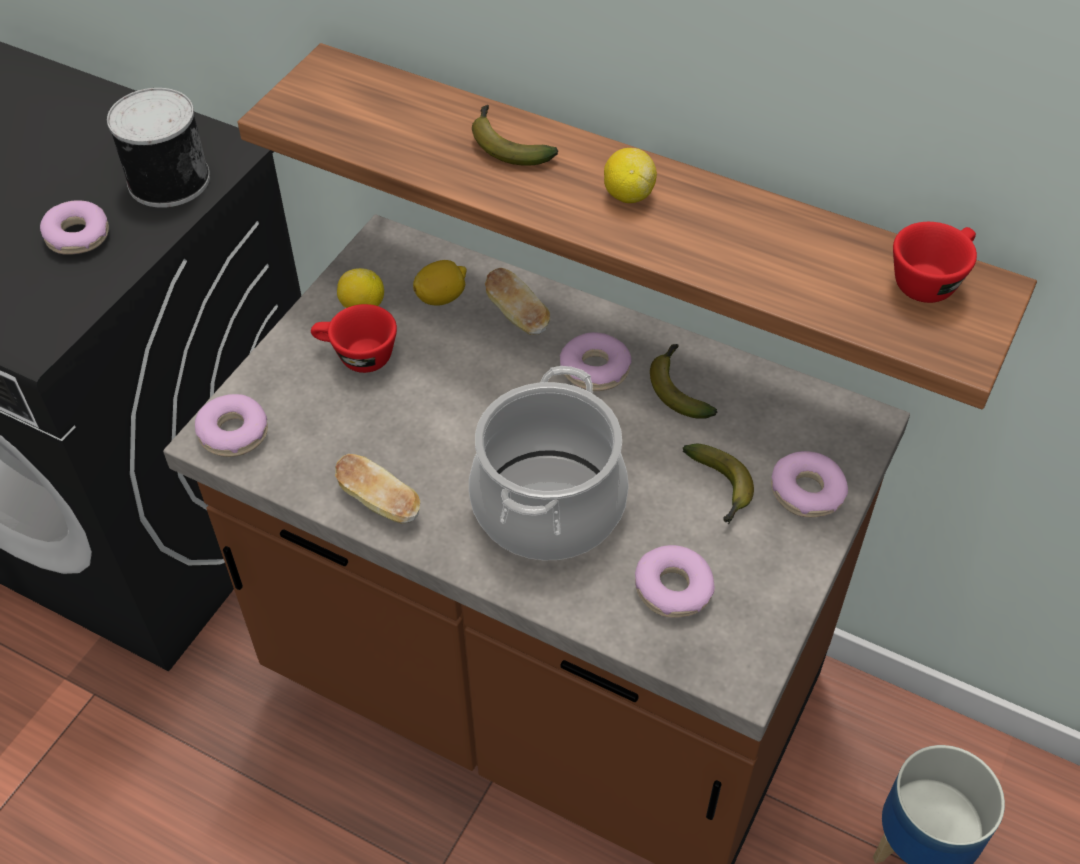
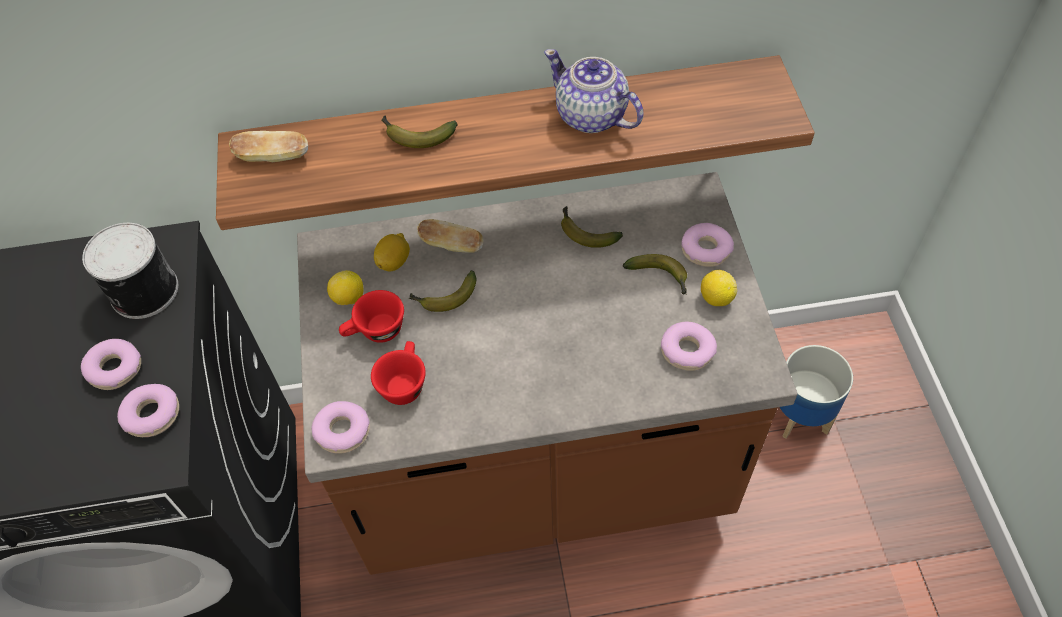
camera: 35 degrees left, 5 degrees up
(379, 502) = (477, 412): bread -> bread (273, 157)
(458, 365) = (444, 298): none -> banana
(547, 504) = (576, 348): cooking pot -> none
(595, 369) = (528, 250): donut -> donut (152, 415)
(628, 195) = (520, 127): lemon -> lemon (716, 298)
(721, 226) = (591, 117): none -> teapot
(930, 279) = (729, 85): red cup -> red cup (404, 382)

